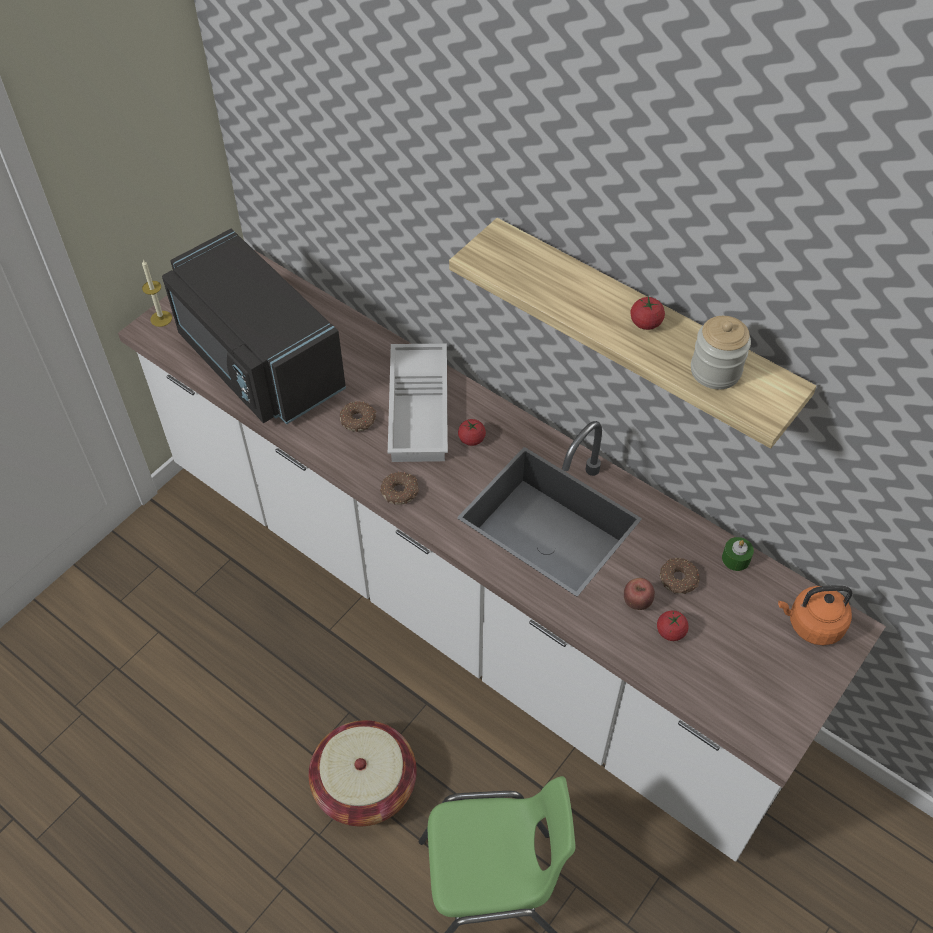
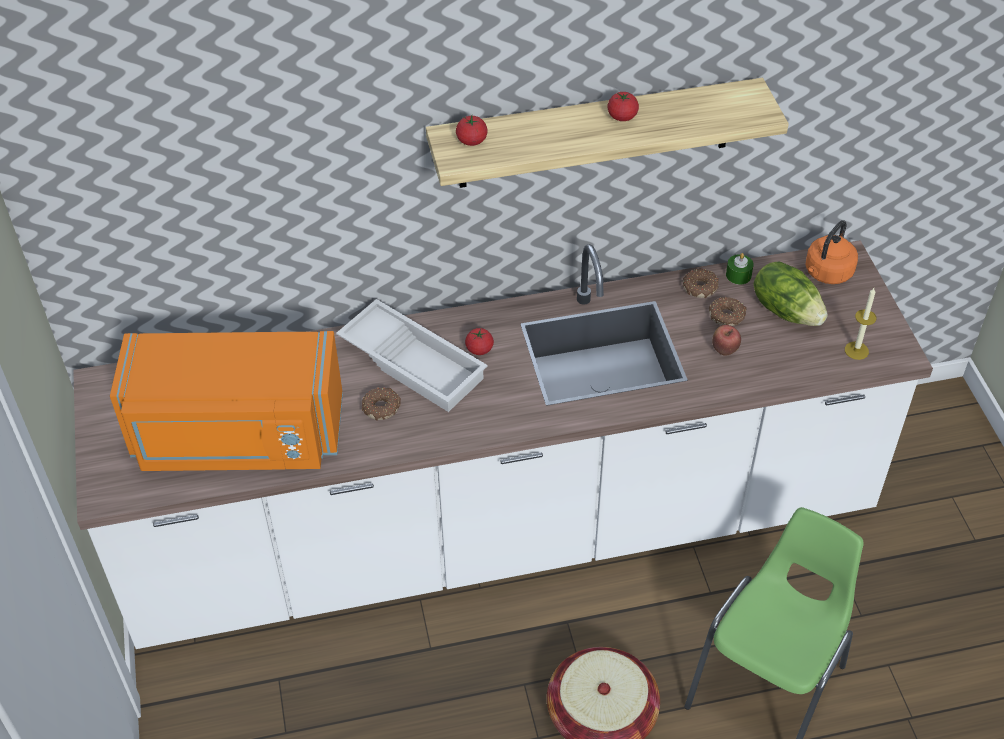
camera: 50 degrees left, 5 degrees down
(161, 318) = (101, 478): candle -> candle (856, 350)
(257, 362) = (238, 438): black microwave -> orange microwave
(400, 491) = (484, 424): donut -> donut (700, 287)
(670, 631) = (765, 348): tomato -> tomato (472, 141)
(715, 371) = (702, 112): jar -> none
(733, 620) = (786, 310): none -> lettuce

